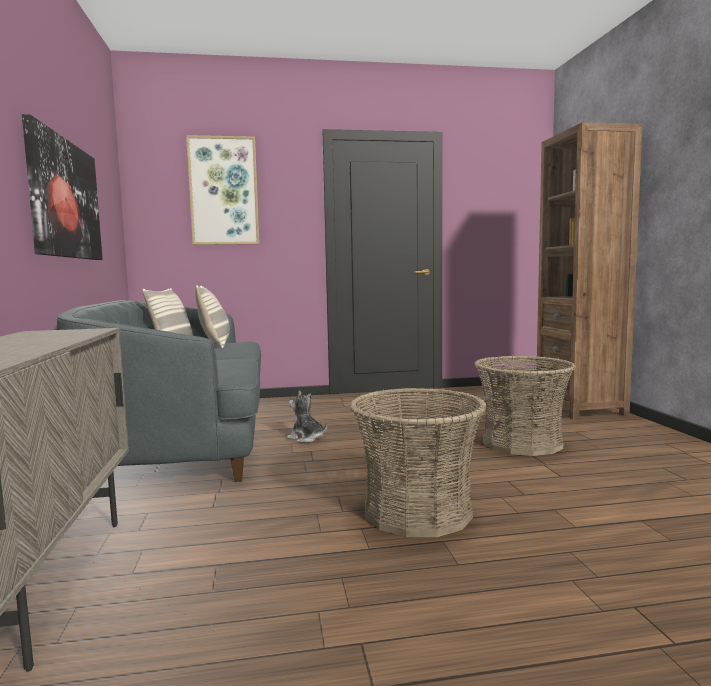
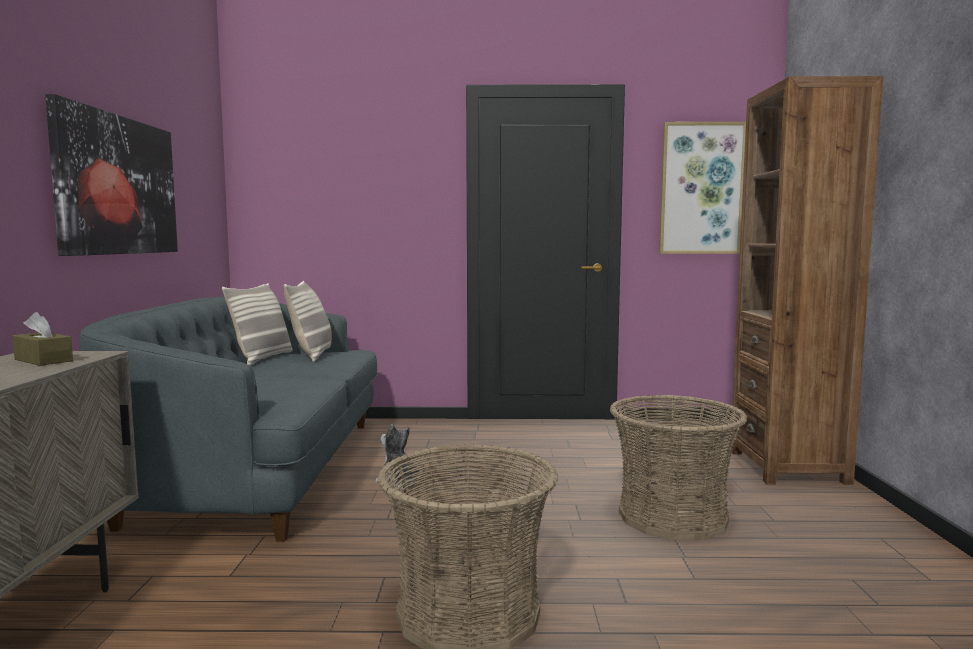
camera: 10 degrees right, 0 degrees up
(59, 333) = (43, 360): none -> brown tissue box
(223, 191) = (343, 163): picture -> picture (701, 189)

